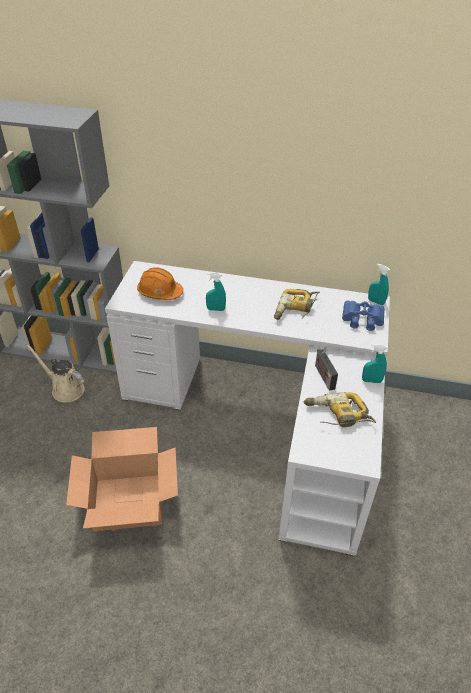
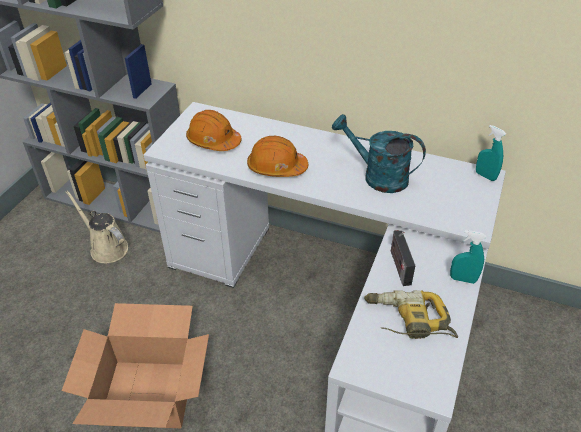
camera: 10 degrees right, 0 degrees up
(216, 309) = (276, 167): turquoise spray bottle -> orange hard hat
(295, 309) = (377, 176): power drill -> turquoise watering can
(362, 319) = (463, 196): blue binoculars -> none

